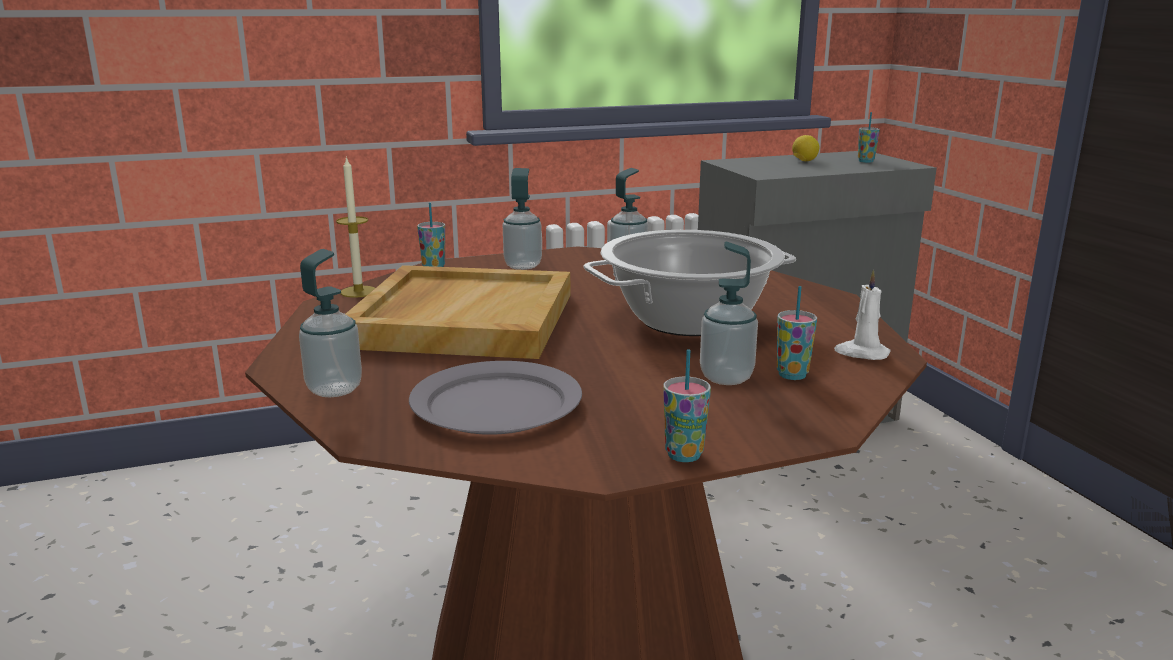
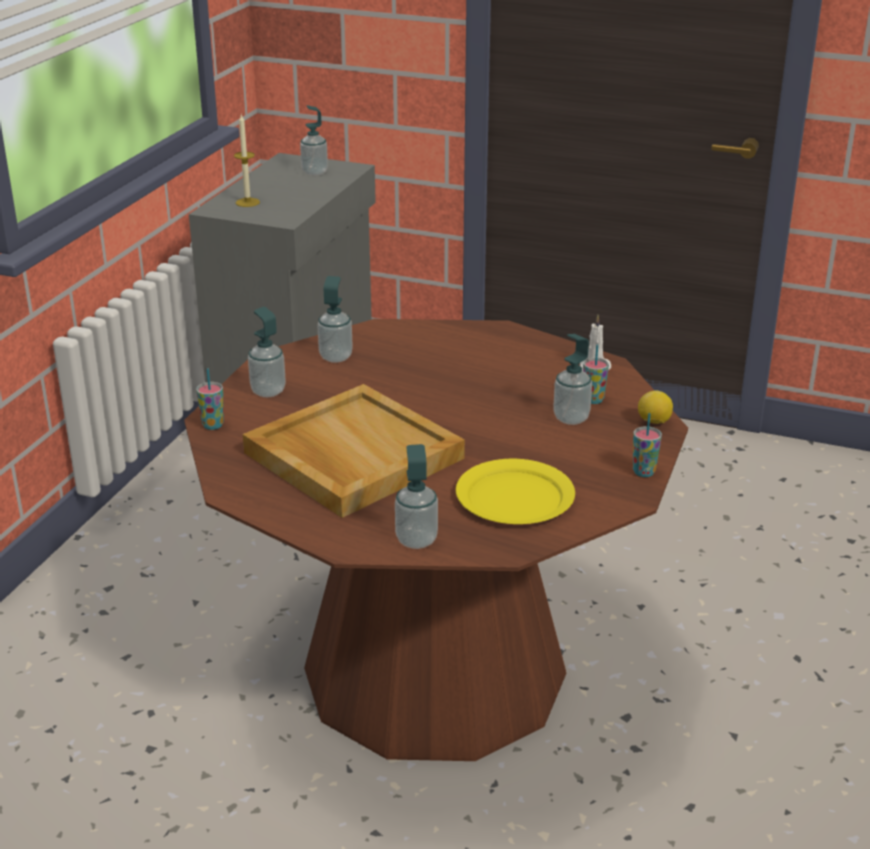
camera: 50 degrees left, 10 degrees up
(358, 292) = (222, 473): candle -> candle (247, 202)
(497, 404) = (514, 497): grey plate -> yellow plate
(689, 319) = (471, 387): cooking pot -> none
(804, 161) = (271, 187): lemon -> lemon (653, 422)
(865, 161) = (314, 172): cup -> soap dispenser

